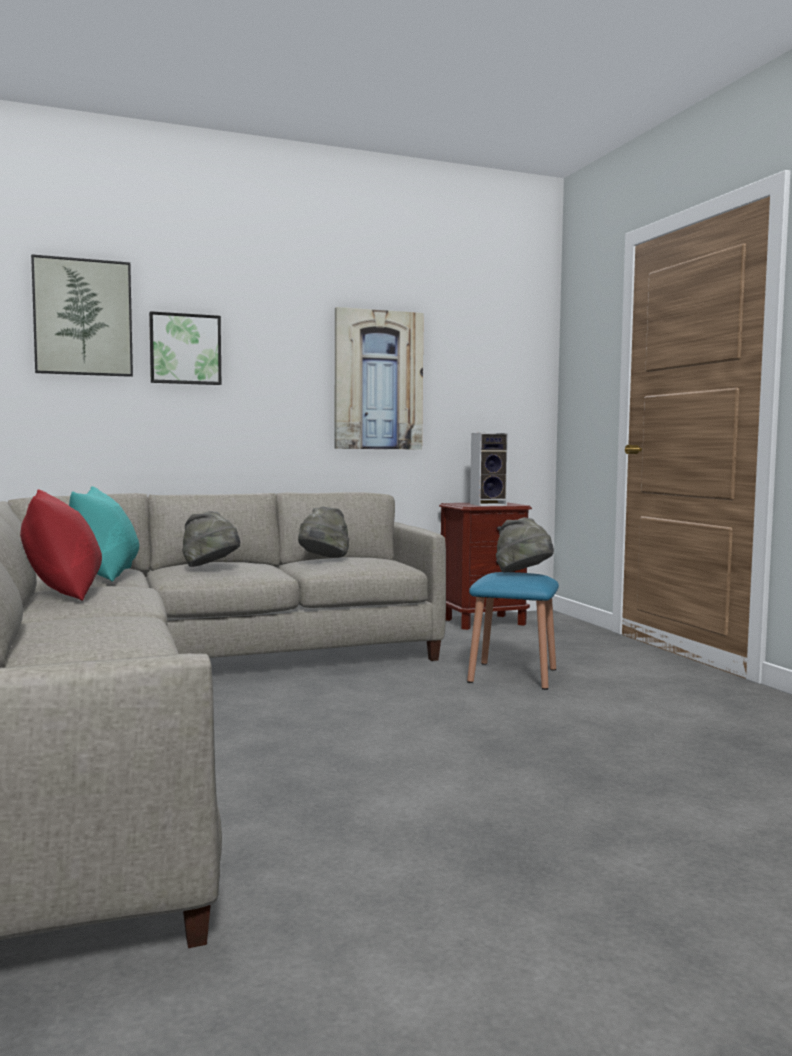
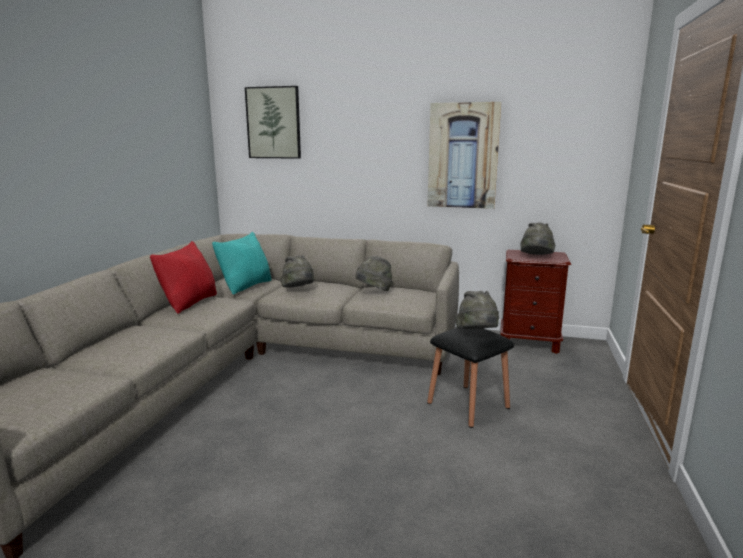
camera: 35 degrees right, 10 degrees up
(185, 349) = (330, 139): picture -> none
(489, 504) = (536, 257): speaker -> grey hat
(513, 675) = (468, 405): blue stool -> black stool

